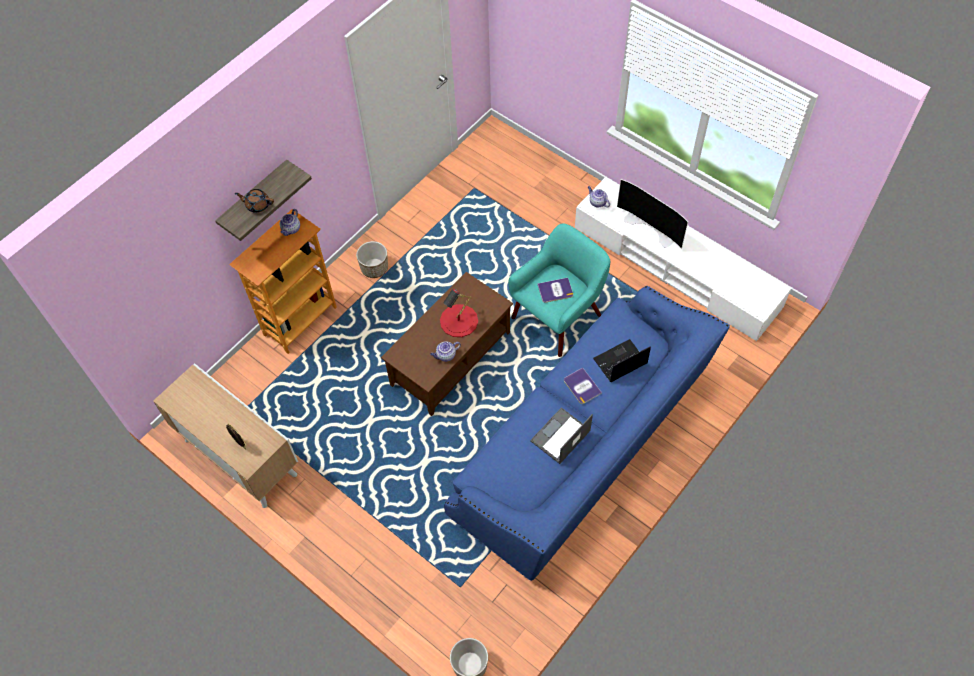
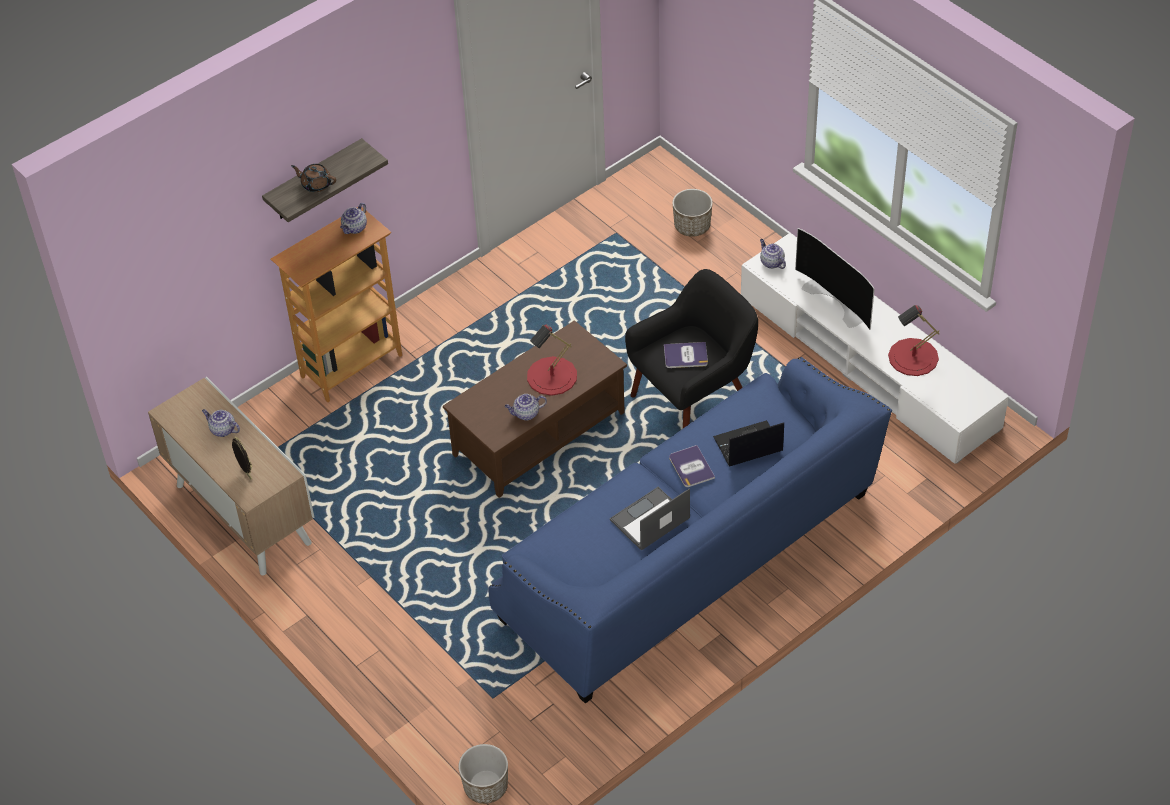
camera: 10 degrees right, 10 degrees down
(215, 408) = (222, 430): none -> teapot
(374, 268) = (462, 315): planter -> planter (692, 226)
(558, 316) = (694, 402): turquoise armchair -> black armchair
(716, 266) = (913, 357): none -> red table lamp

